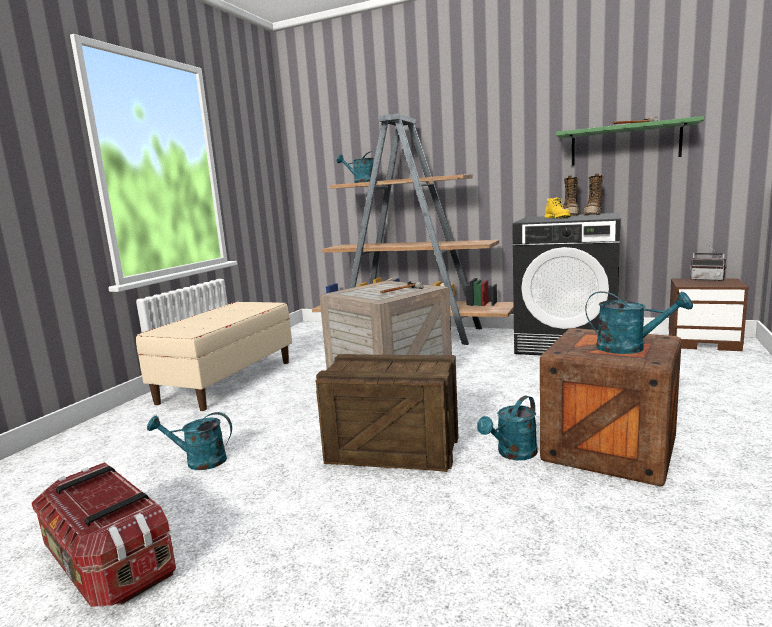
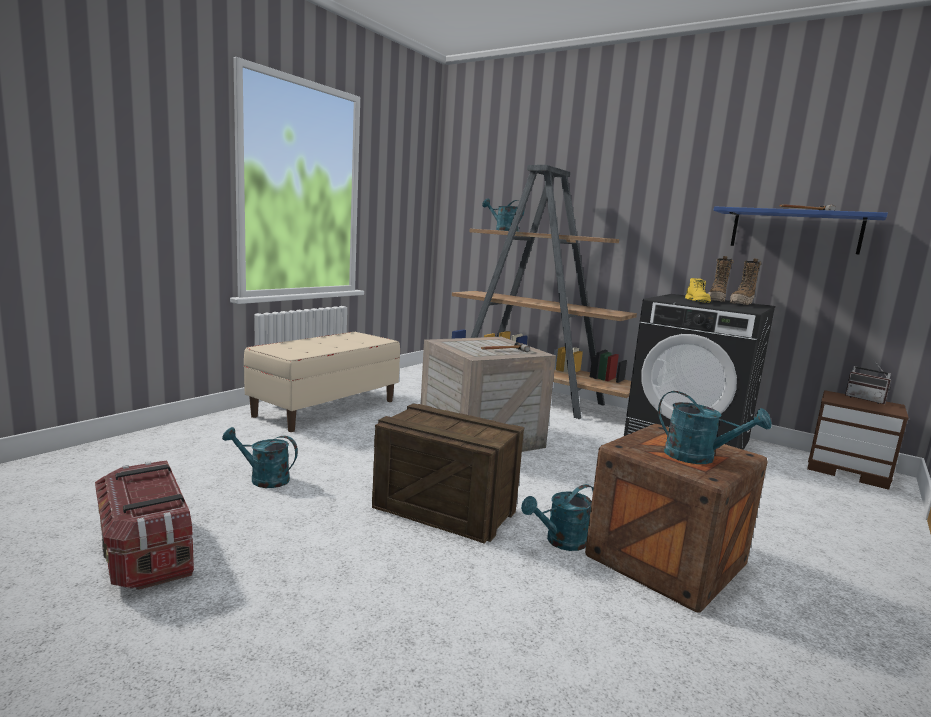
camera: 10 degrees right, 0 degrees up
(625, 144) = (795, 231): green shelf -> blue shelf

